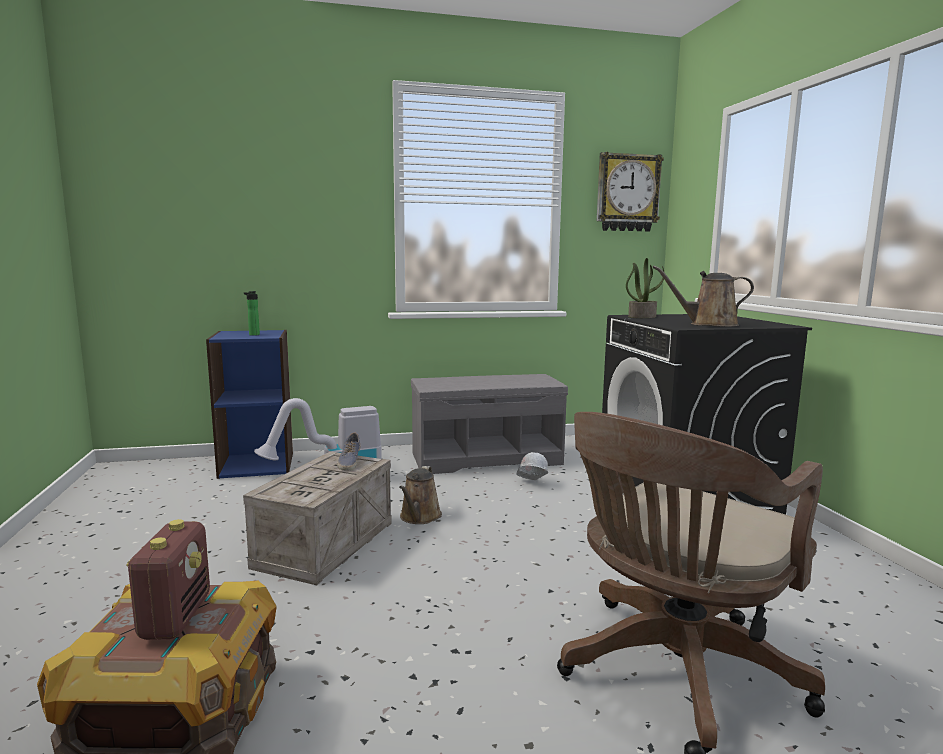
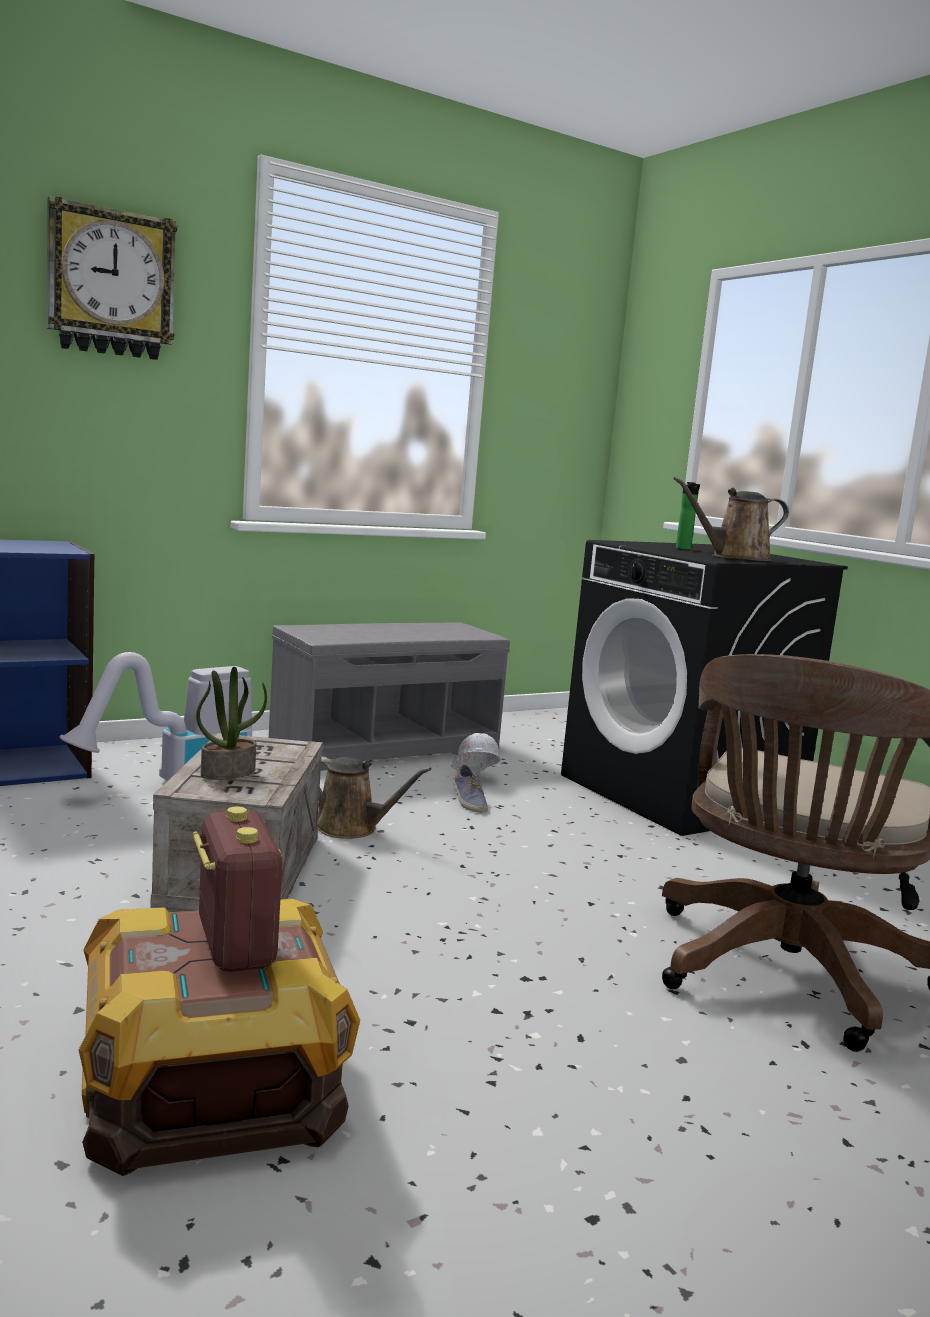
camera: 20 degrees left, 0 degrees up
(253, 335) = (34, 547): bottle -> bottle (684, 549)
(349, 462) = (265, 746): shoe -> shoe (468, 801)
(419, 517) = (351, 828): brown watering can -> brown watering can turned 60 degrees counterclockwise
(627, 193) = (569, 367): wall clock -> wall clock (110, 283)
(642, 317) = (636, 544): potted plant -> potted plant (228, 772)

